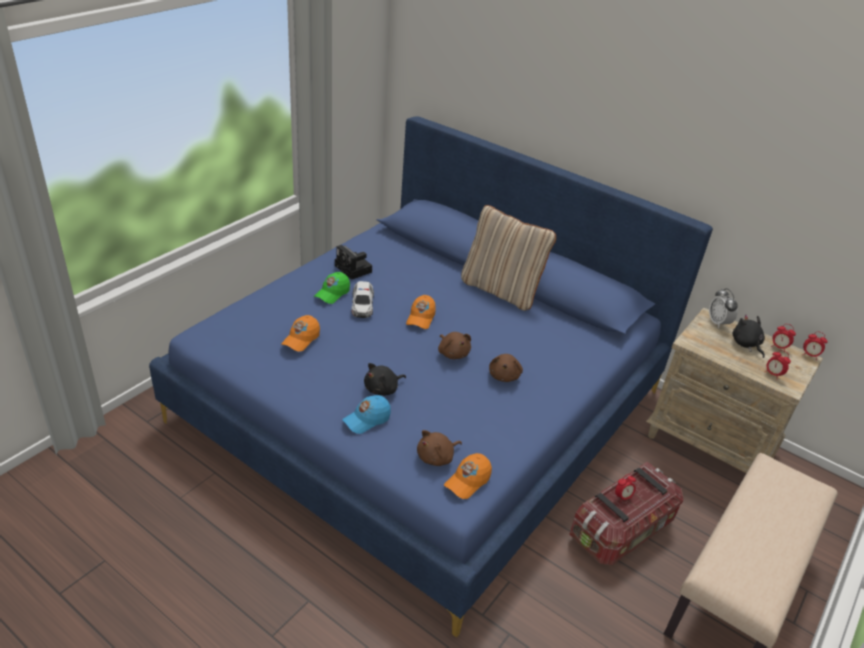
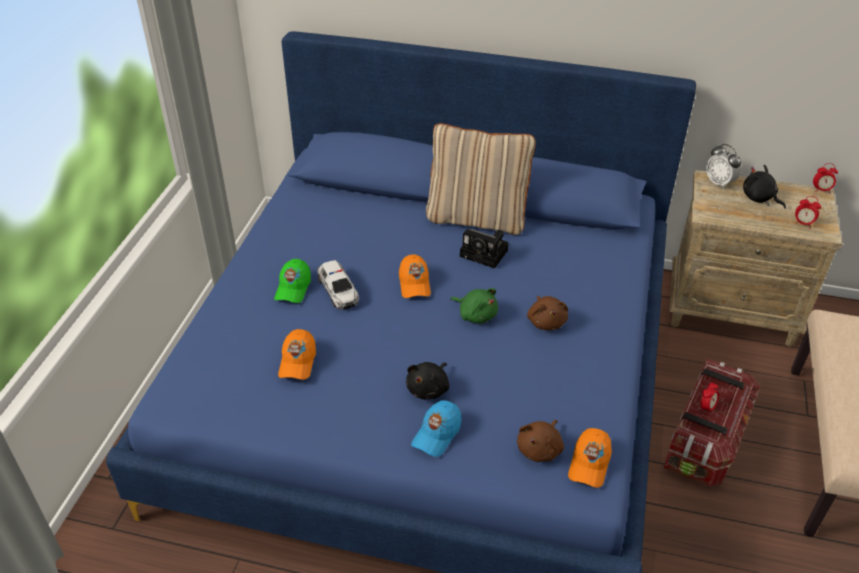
camera: 20 degrees left, 5 degrees up
(354, 269) = (298, 247): camera -> camera (486, 253)
(453, 353) = (476, 314): brown plush toy -> green plush toy
(778, 347) = (789, 191): alarm clock -> none

